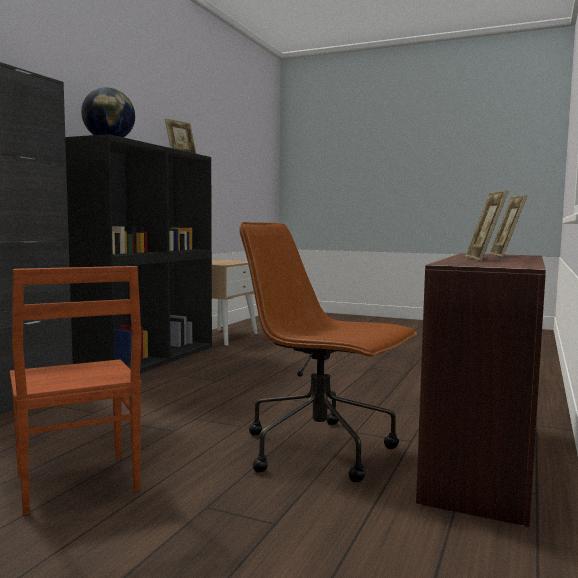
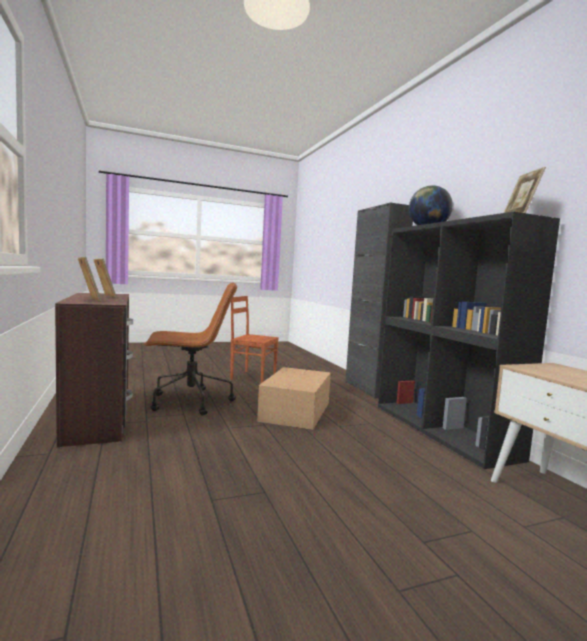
camera: 135 degrees right, 0 degrees up
(212, 401) = (296, 411): none -> cardboard box

